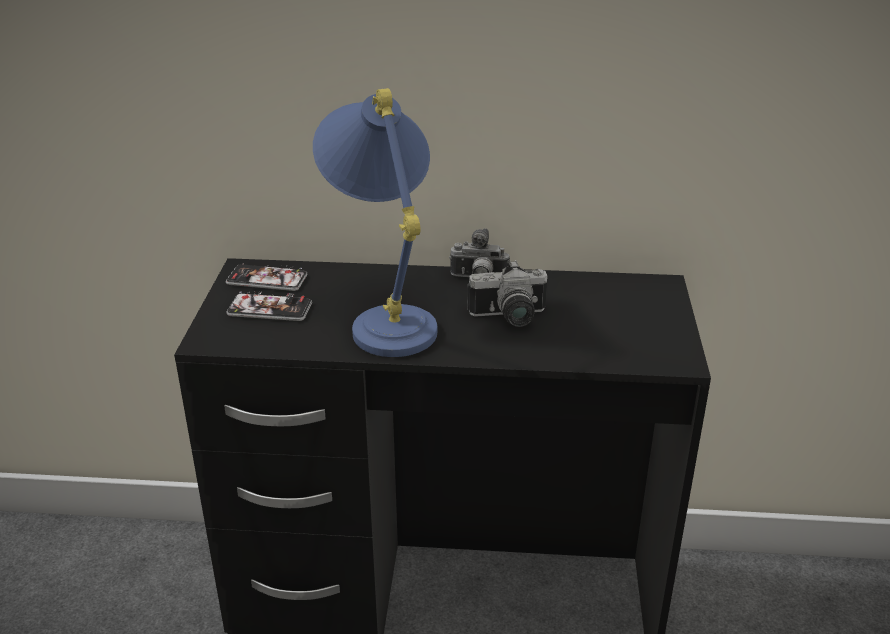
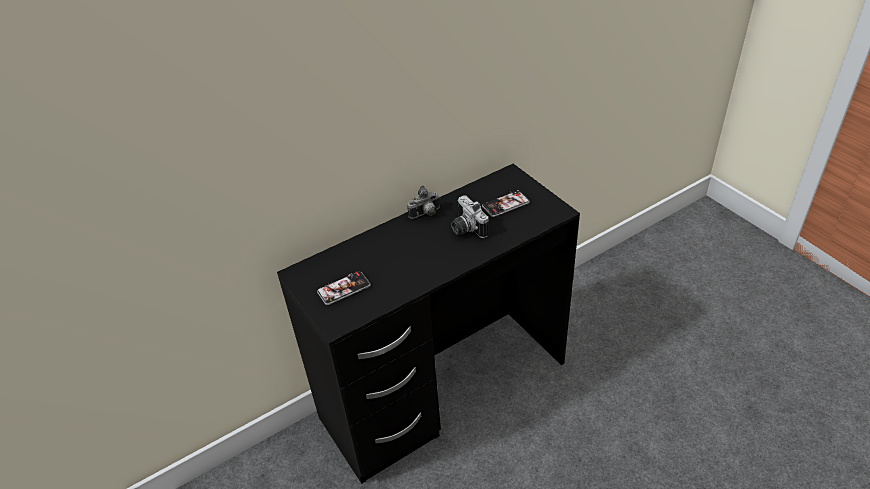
camera: 35 degrees left, 10 degrees up
(267, 279) = (318, 272): phone -> phone (505, 204)
(386, 317) = (408, 260): blue table lamp -> none
(509, 318) = (466, 228): camera -> camera turned 105 degrees clockwise

